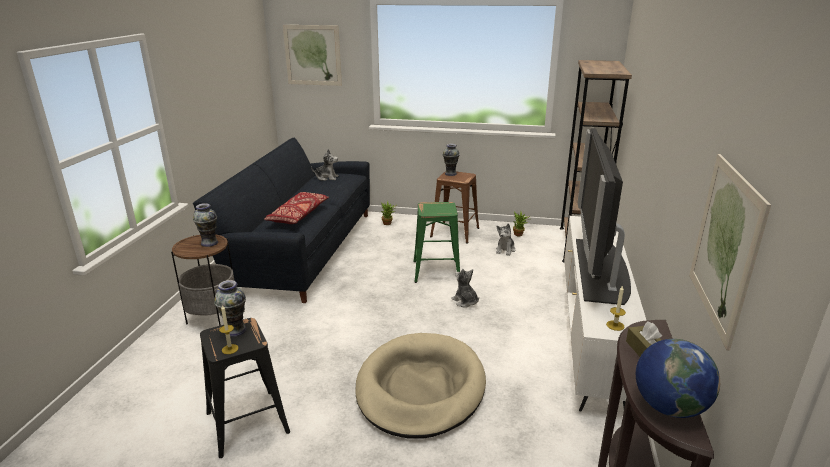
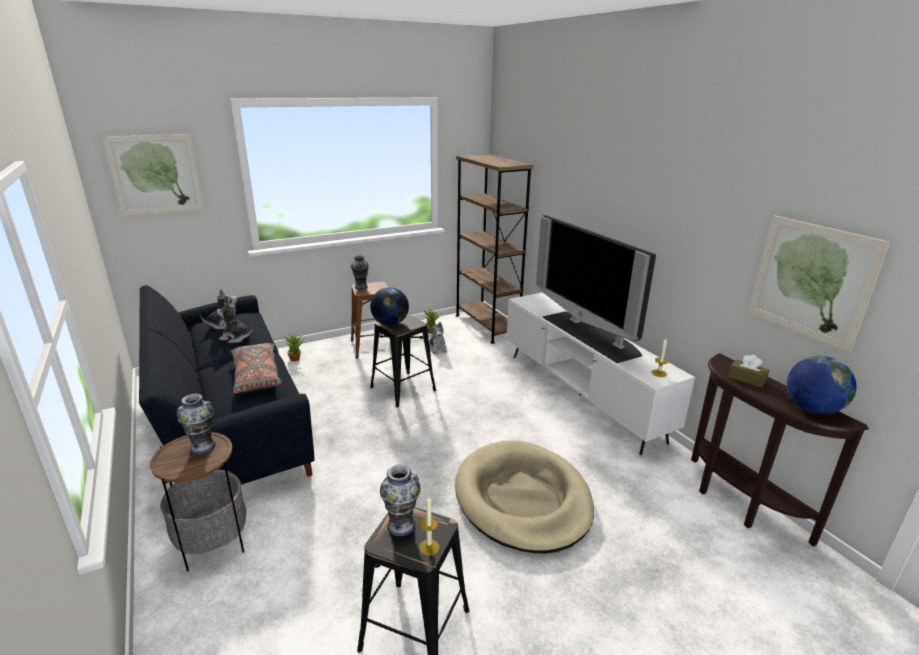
camera: 40 degrees left, 0 degrees up
(298, 215) = (256, 376): red pillow -> grey pillow
(429, 206) = (390, 323): none -> globe
(436, 271) = (403, 389): green stool -> black stool
(465, 301) = (462, 406): plush toy -> plush toy (236, 338)

